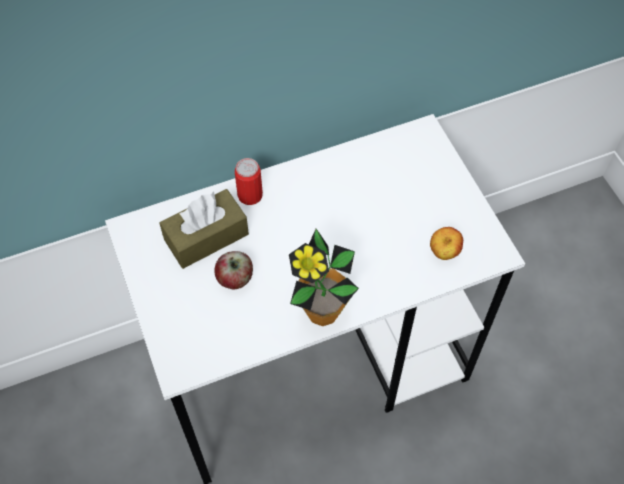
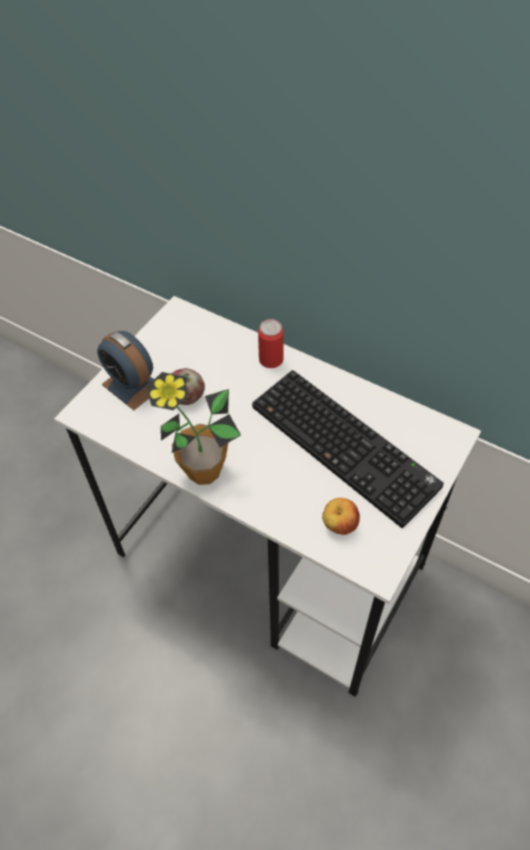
camera: 55 degrees right, 5 degrees down
(183, 313) = (132, 386): none -> alarm clock
(206, 237) = (209, 358): brown tissue box -> none
(378, 201) = (347, 445): none -> keyboard

